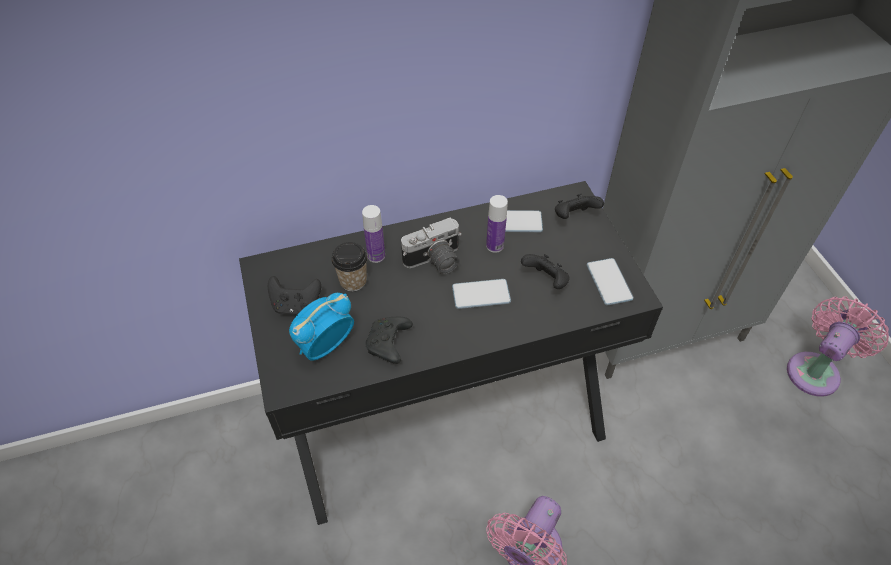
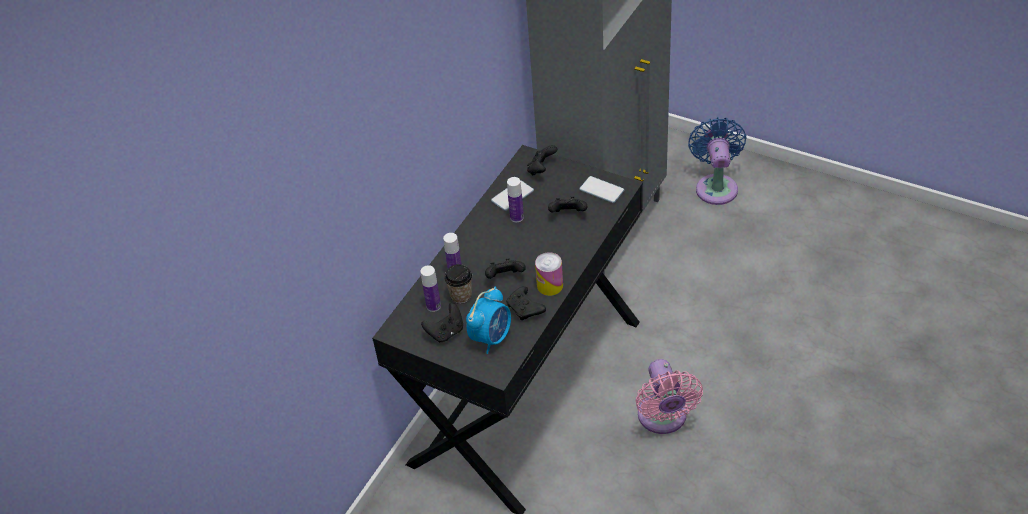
camera: 40 degrees left, 5 degrees down
(320, 271) = (433, 306): none -> bottle
(324, 346) = (491, 337): alarm clock -> alarm clock turned 150 degrees counterclockwise
(411, 296) = (505, 277): none -> black game controller
(435, 262) = (494, 250): camera -> none
(440, 340) = (550, 285): none -> can
(481, 294) = (542, 247): phone -> none
(816, 370) = (716, 186): pink fan -> blue fan

